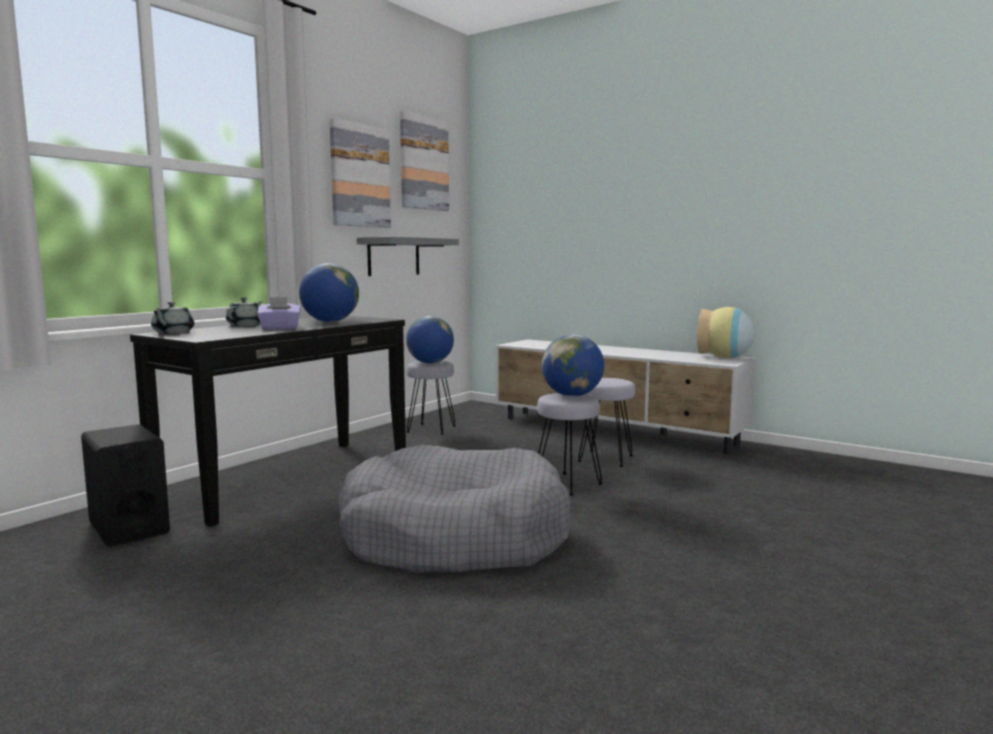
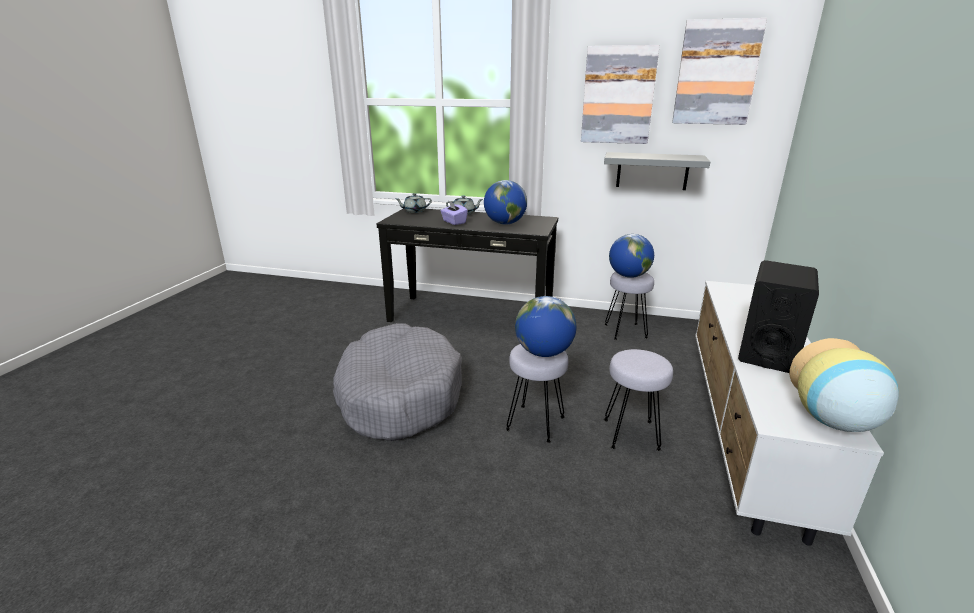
camera: 70 degrees right, 15 degrees up
(129, 528) = (378, 305): black speaker -> black speaker (767, 352)

